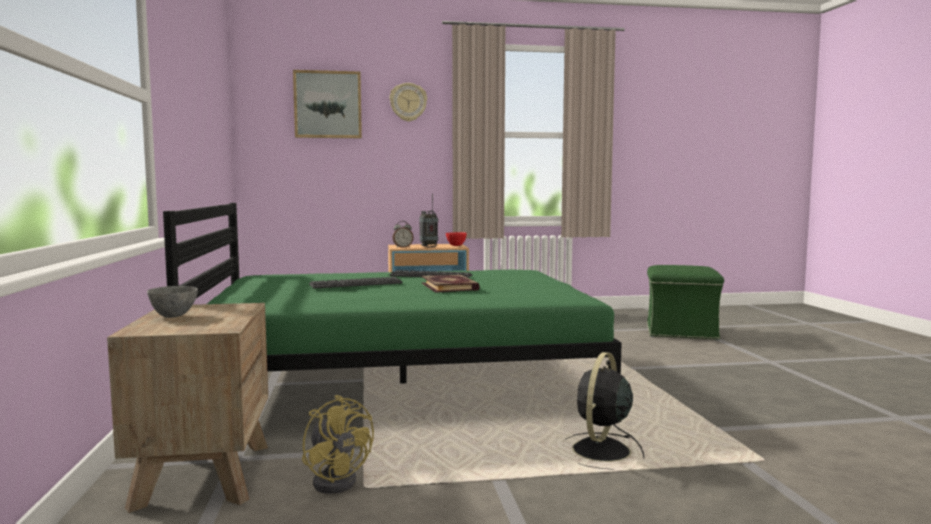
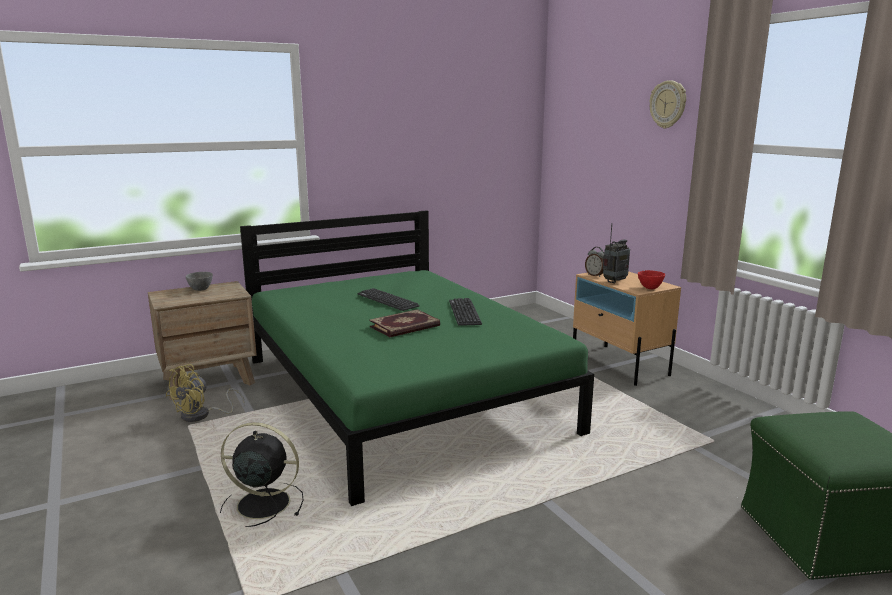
camera: 70 degrees right, 10 degrees up
(328, 104) = (602, 109): picture -> none

